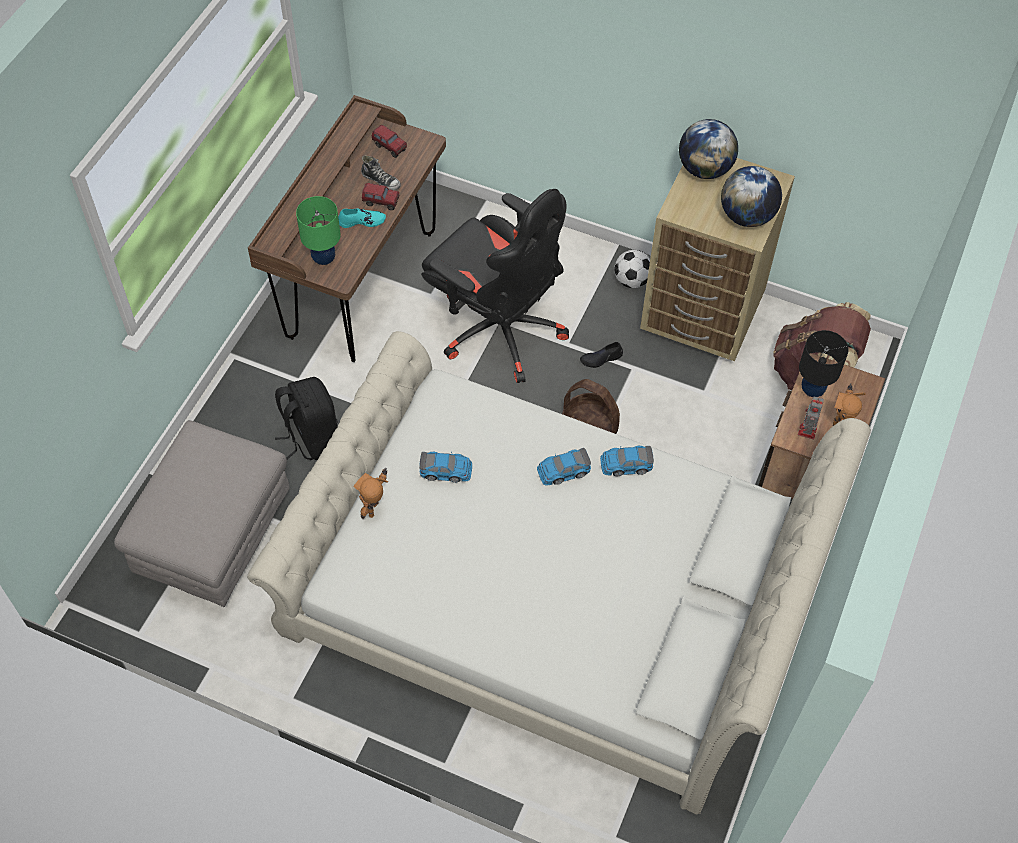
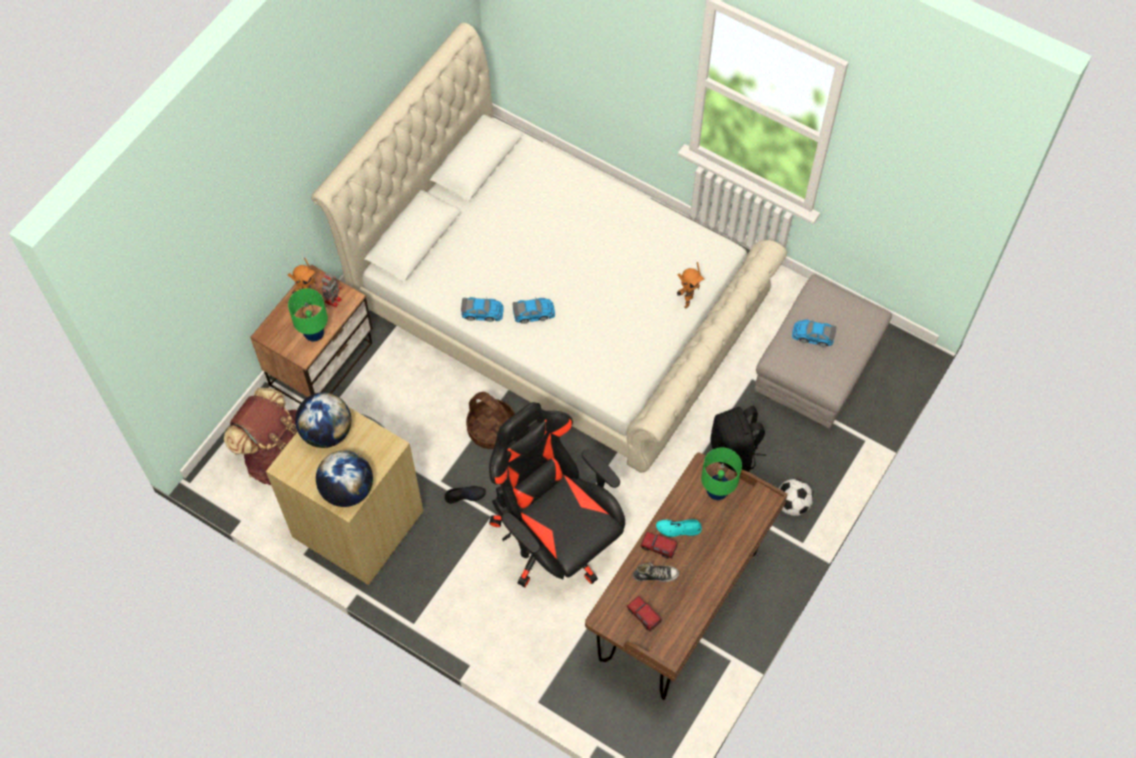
camera: 170 degrees left, 5 degrees up
(381, 181) = (655, 575): shoe -> shoe turned 135 degrees clockwise
(446, 470) = (627, 324): toy car -> toy car (813, 335)
(632, 281) = (414, 575): football -> football (792, 504)
(812, 389) = (314, 335): black table lamp -> green table lamp

